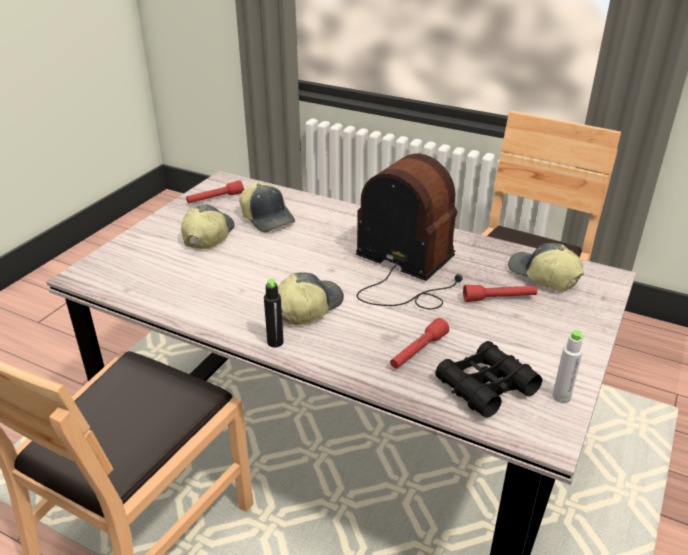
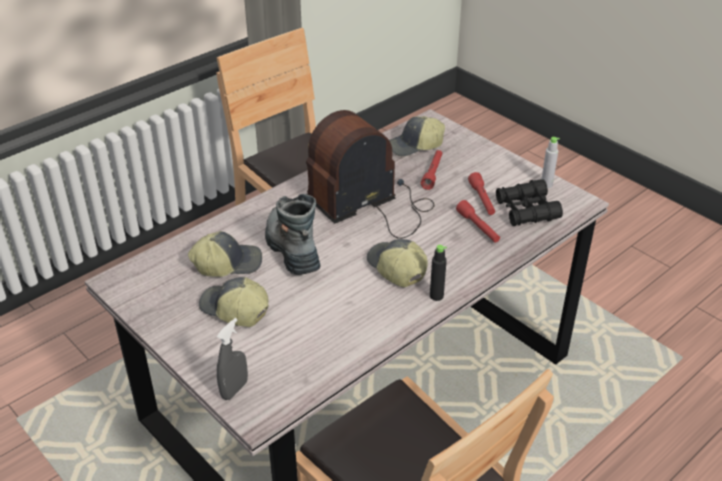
camera: 70 degrees left, 5 degrees up
(110, 258) = (234, 389): none -> grey spray bottle
(215, 199) = (156, 293): red flashlight -> red flashlight (482, 200)
(305, 243) = (292, 249): none -> boot

